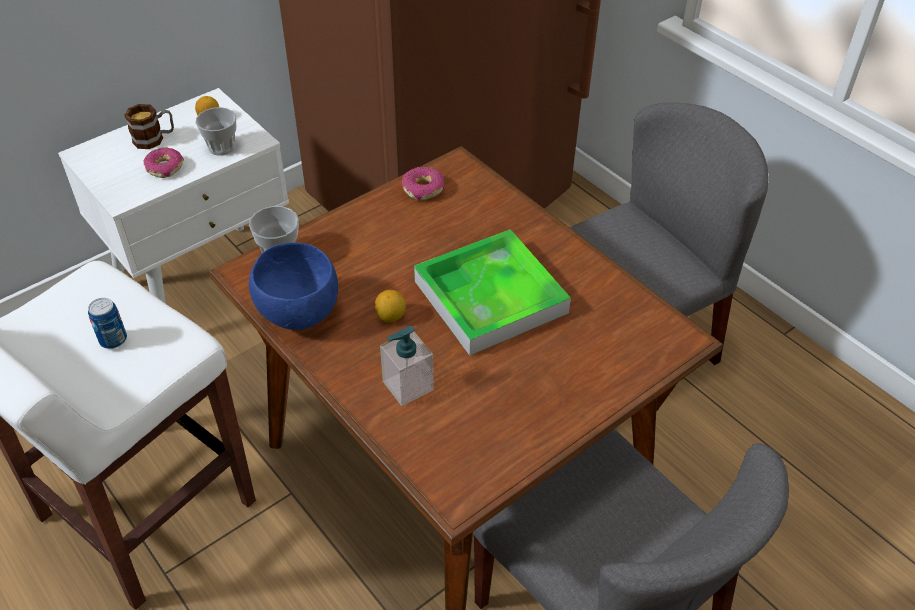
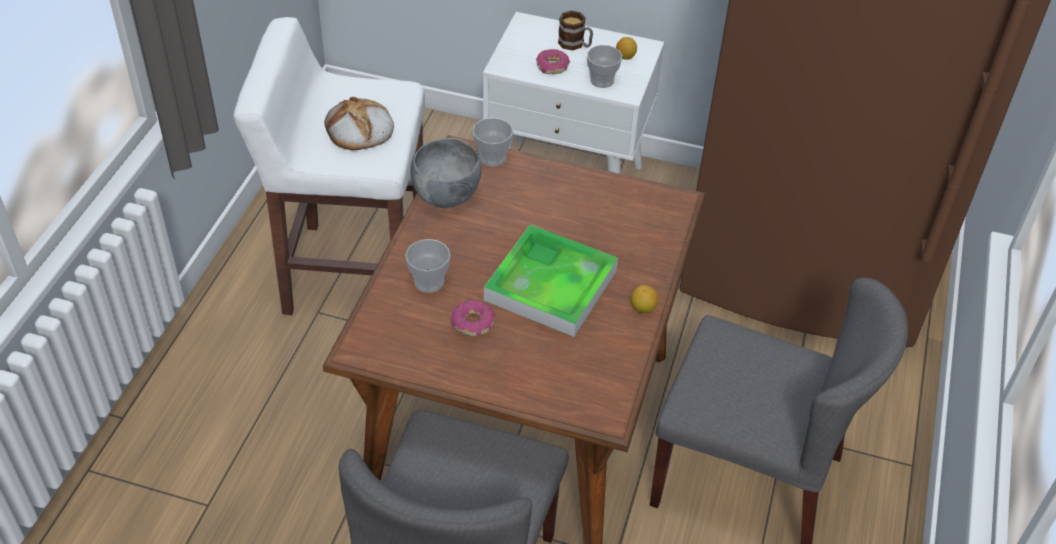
camera: 55 degrees right, 0 degrees up
(113, 340) = (359, 129): can -> bread
(298, 314) = (445, 196): blue bowl -> grey bowl
(391, 317) = (484, 242): lemon -> lemon (643, 308)
(407, 386) = (429, 281): soap dispenser -> cup
(423, 189) = (630, 195): donut -> donut (473, 323)

